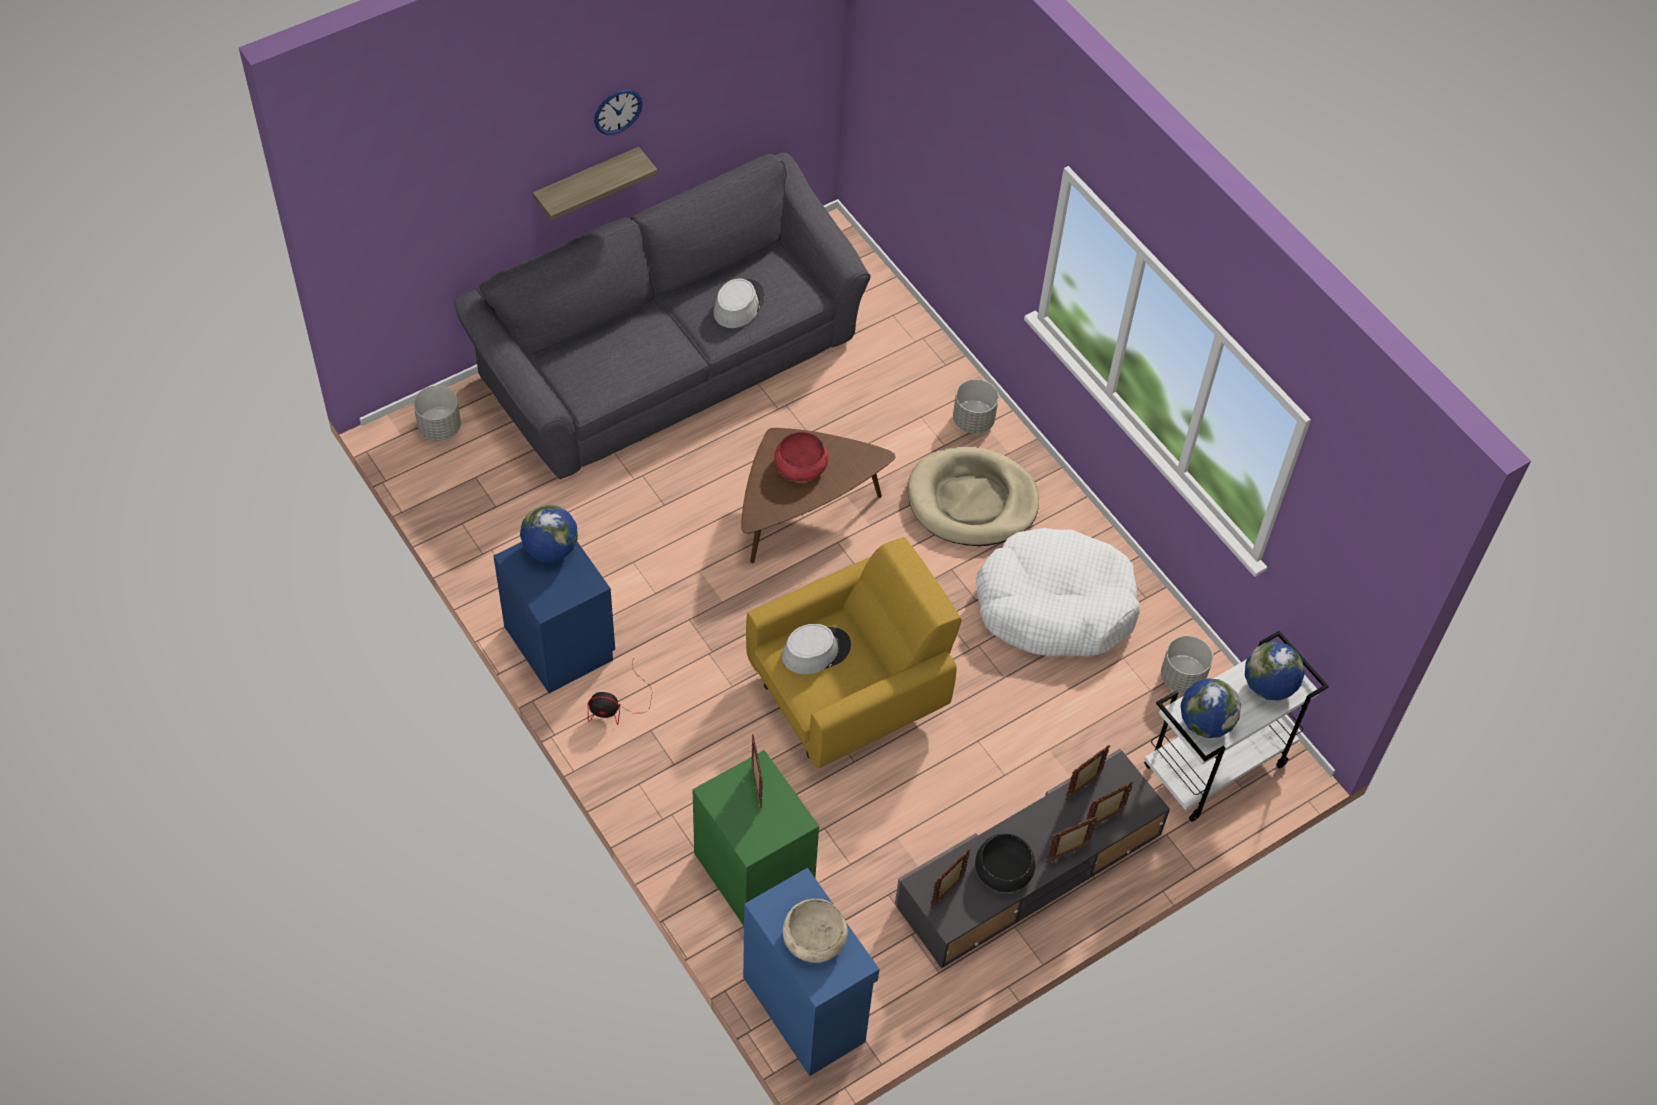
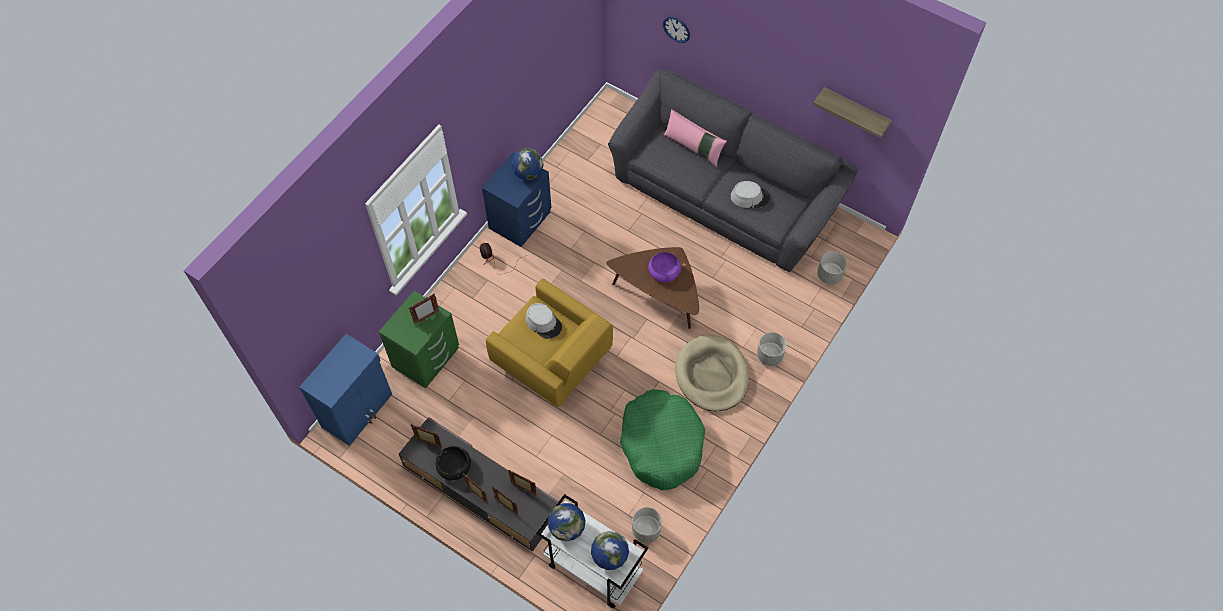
camera: 70 degrees right, 5 degrees up
(440, 427) = (622, 117): grey planter -> grey planter (829, 275)
(587, 184) = (743, 77): shelf -> shelf (855, 112)
(606, 334) = (693, 147): none -> pink pillow
(617, 111) = (769, 55): wall clock -> wall clock (676, 29)
(801, 465) = (664, 271): red bowl -> purple bowl
(814, 938) = (338, 372): beige bowl -> none
(1054, 605) = (661, 443): white dog bed -> green dog bed

